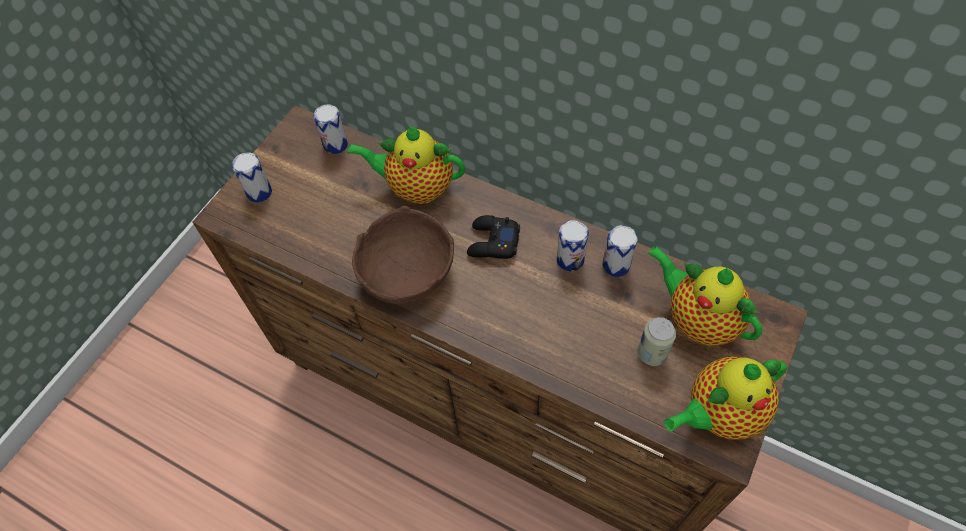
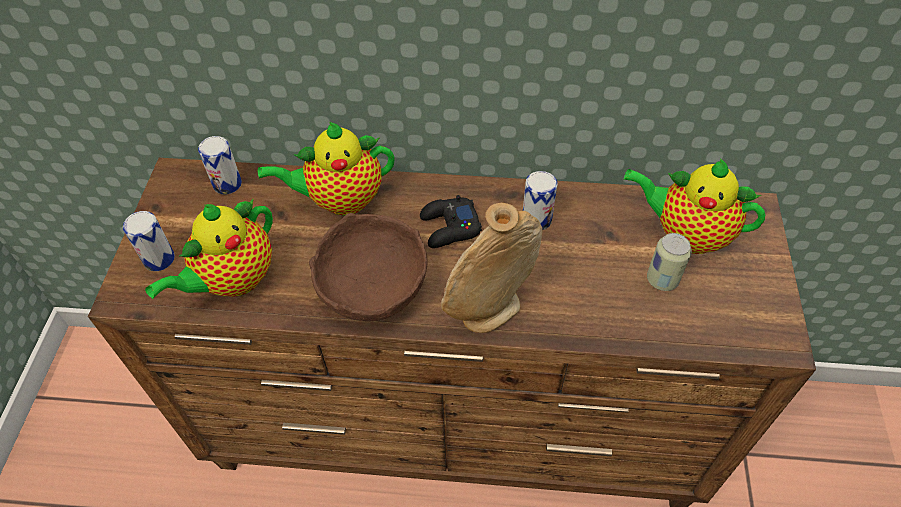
camera: 25 degrees left, 5 degrees down
(490, 327) = (490, 311): none -> beige vase
(616, 265) = (583, 210): can -> none
(719, 414) = (754, 313): teapot -> teapot (233, 281)

